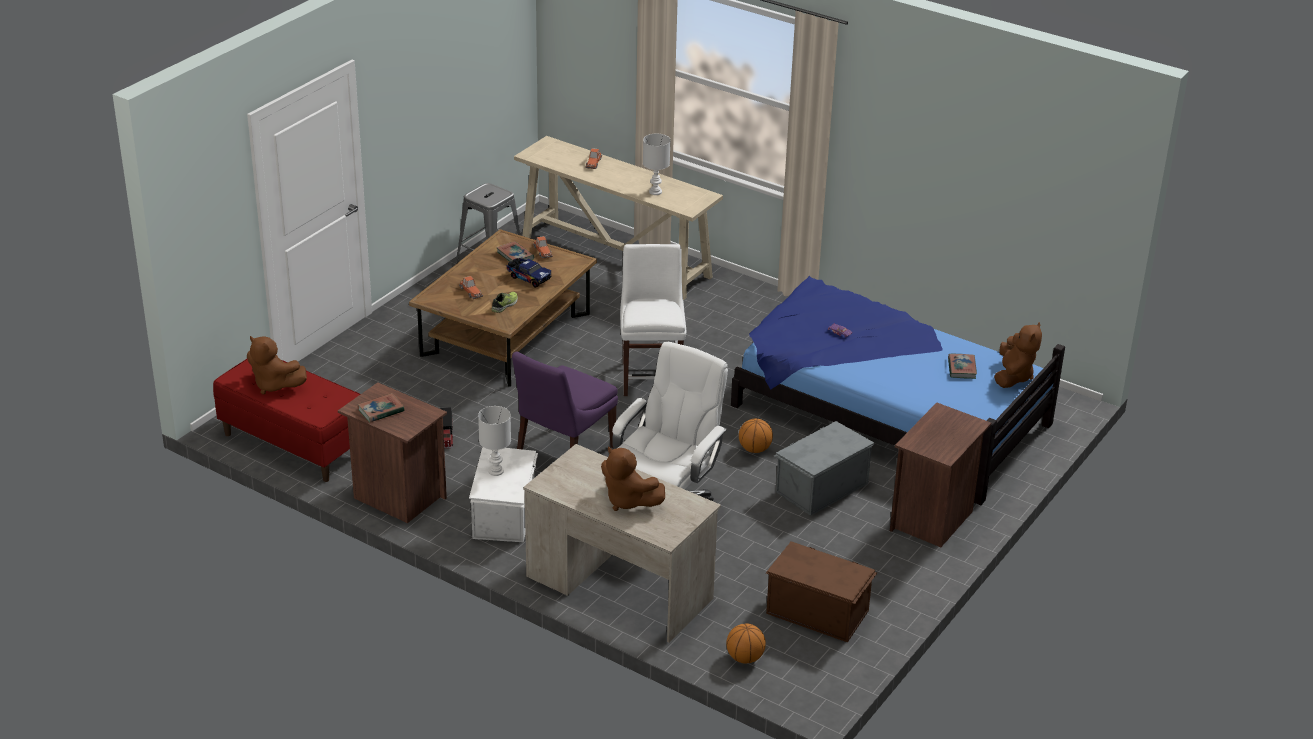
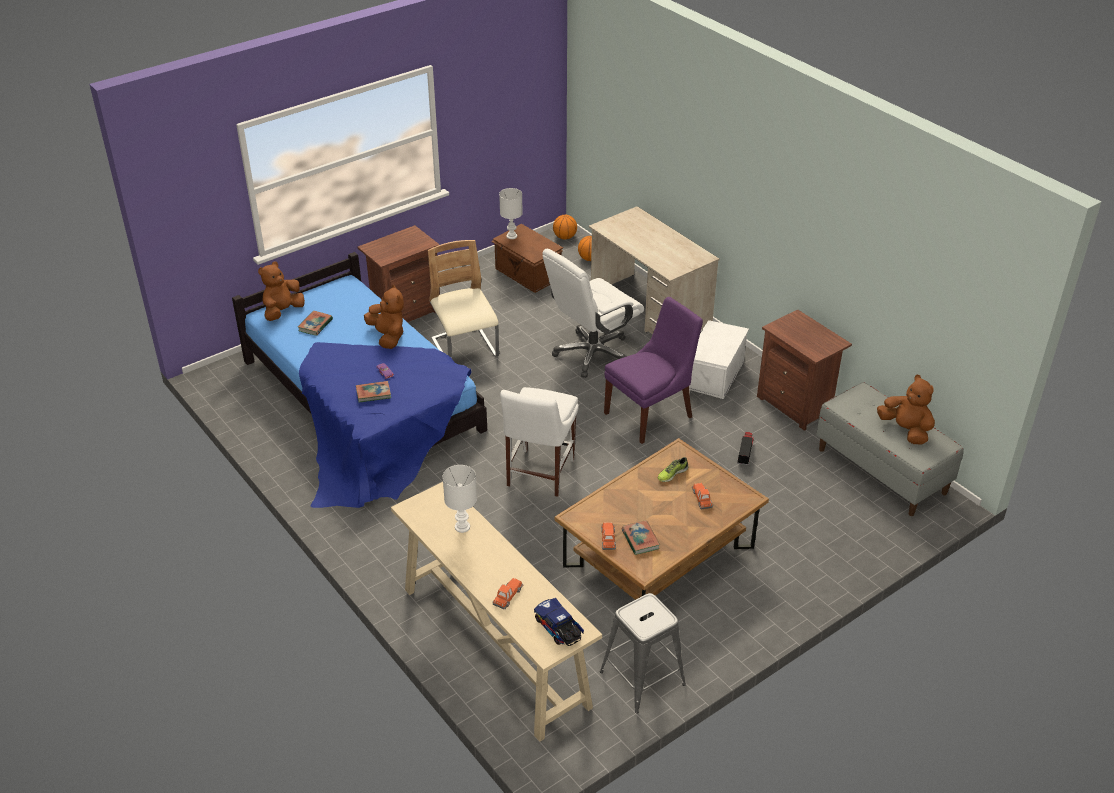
camera: 160 degrees left, 5 degrees up
(294, 444) = (882, 471): red bench -> grey bench
(381, 410) = (815, 336): book -> book (373, 393)
(495, 471) = (723, 344): white table lamp -> white table lamp (512, 236)
(528, 278) = (637, 504): toy truck -> toy truck (559, 629)
(628, 501) = (650, 237): brown plush toy -> brown plush toy (388, 336)
(754, 449) = (493, 388): basketball -> basketball (565, 237)
(820, 487) = (465, 349): grey storage box -> beige chair

